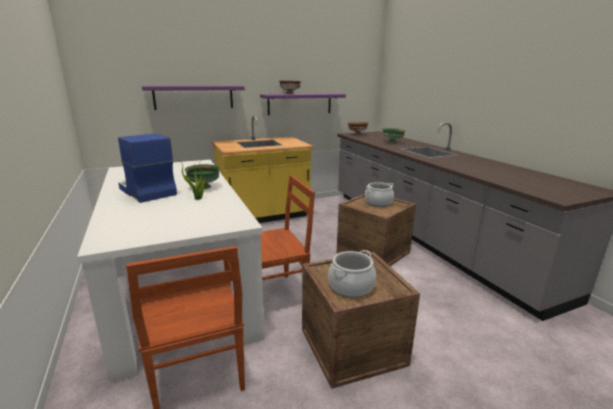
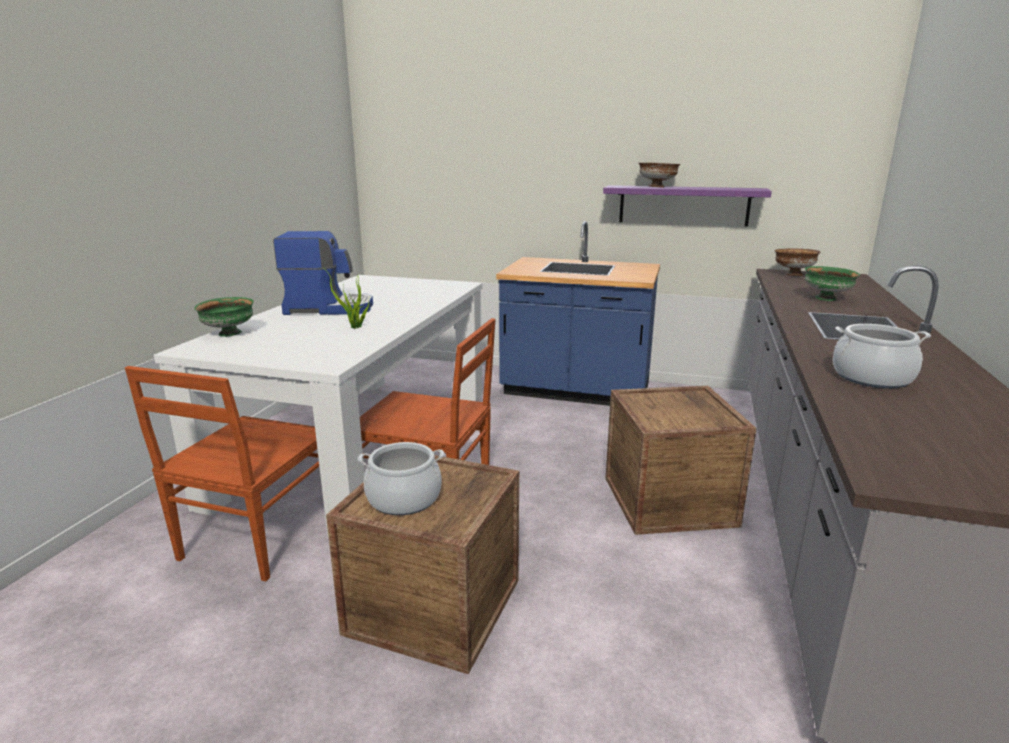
camera: 40 degrees right, 0 degrees up
(146, 191) = (328, 308): coffee machine -> coffee machine turned 90 degrees clockwise
(194, 97) = (503, 187): purple shelf -> none
(204, 187) = (391, 315): green bowl -> green bowl (229, 334)
(263, 215) = (576, 391): yellow counter -> blue counter
(378, 202) = (688, 407): cooking pot -> cooking pot (872, 378)

